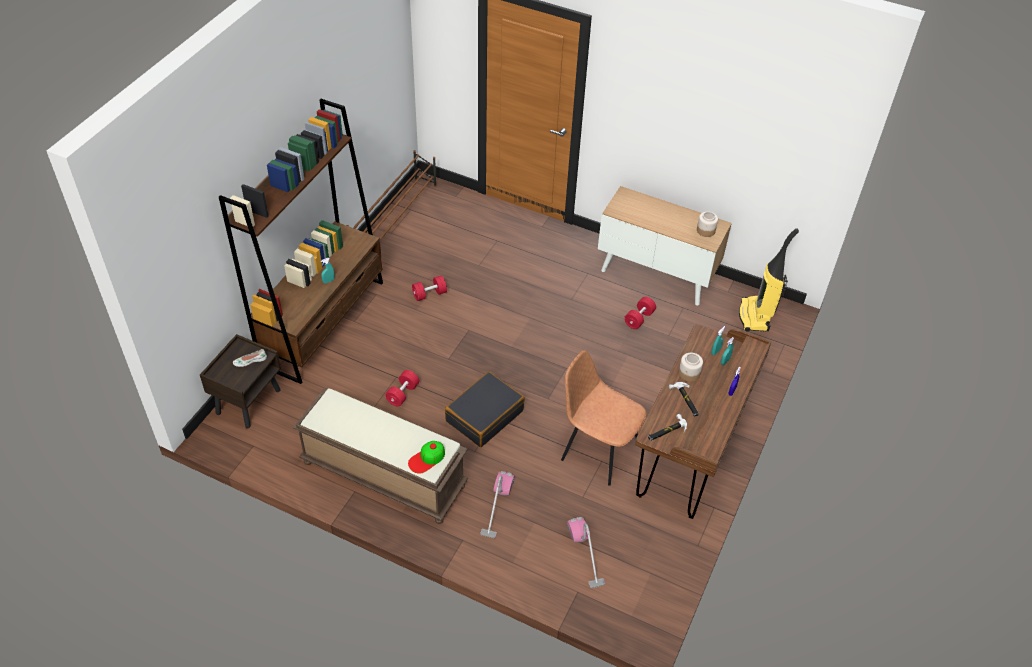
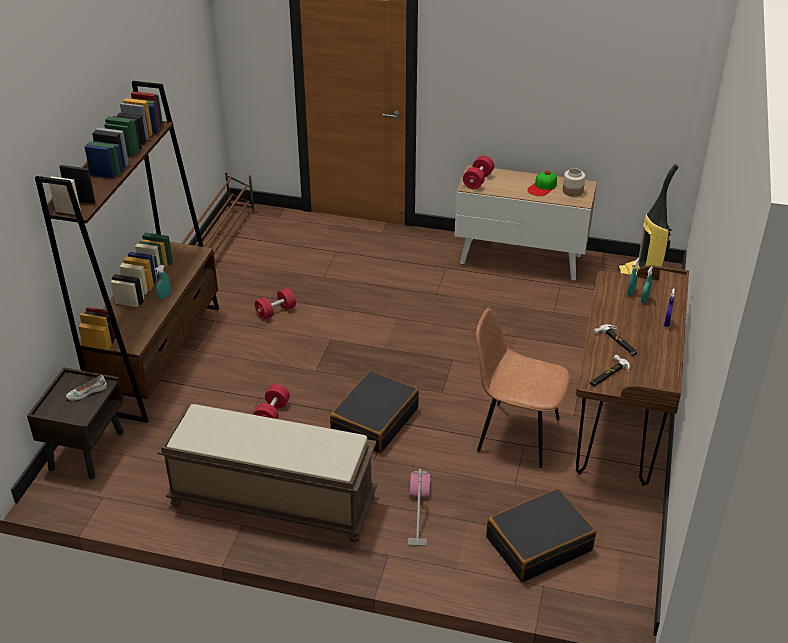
camera: 10 degrees left, 10 degrees down
(427, 459) = (332, 457): cap -> cap (542, 187)
(585, 554) = (538, 544): vacuum cleaner -> black suitcase
(639, 318) = (516, 301): red dumbbell -> red dumbbell (478, 181)
(689, 373) = (610, 317): jar -> none

